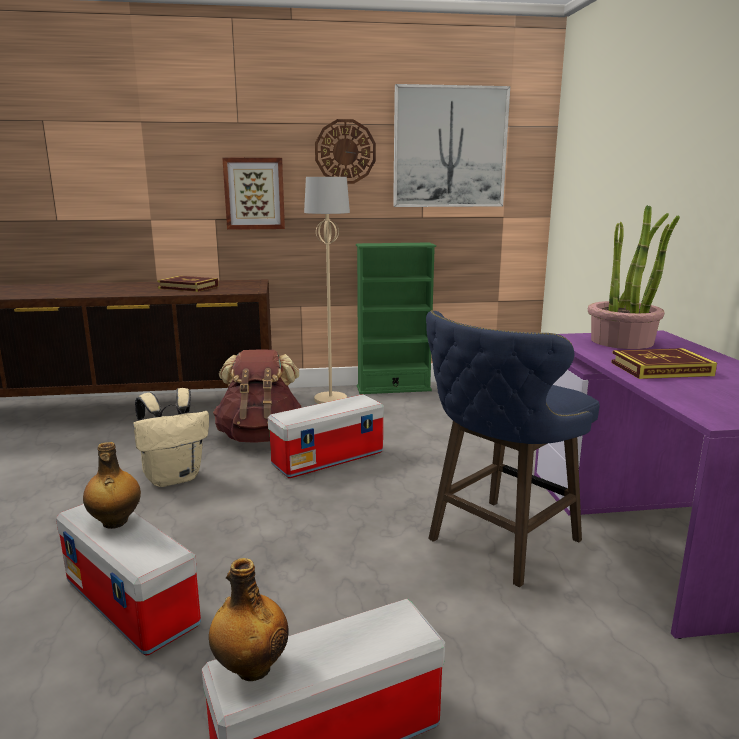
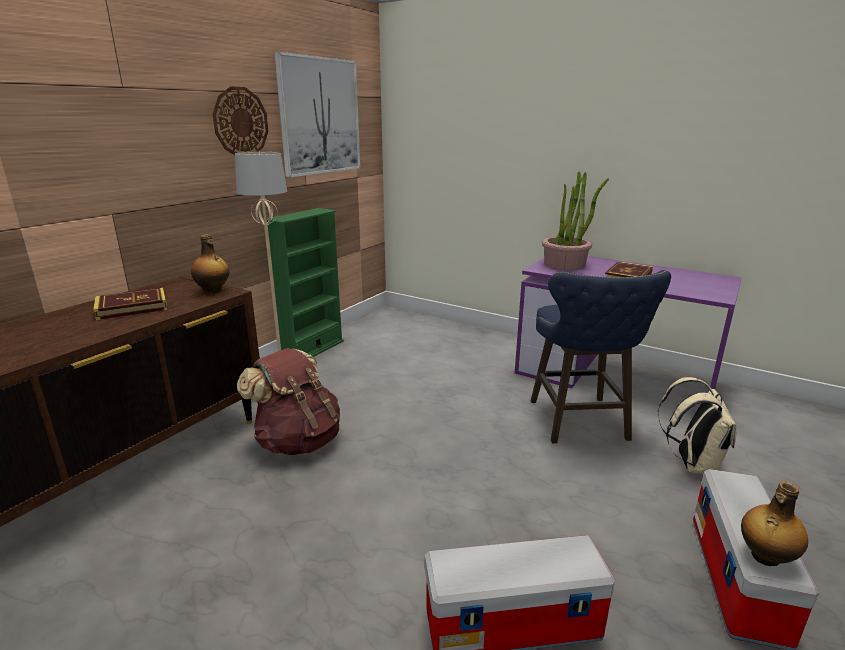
camera: 50 degrees left, 5 degrees up
(115, 522) = (497, 562): bottle -> bottle (213, 291)
(174, 477) = (307, 519): beige backpack -> beige backpack (692, 464)
(254, 193) = (156, 176): picture -> none
(329, 458) = (388, 427): storage box -> none

